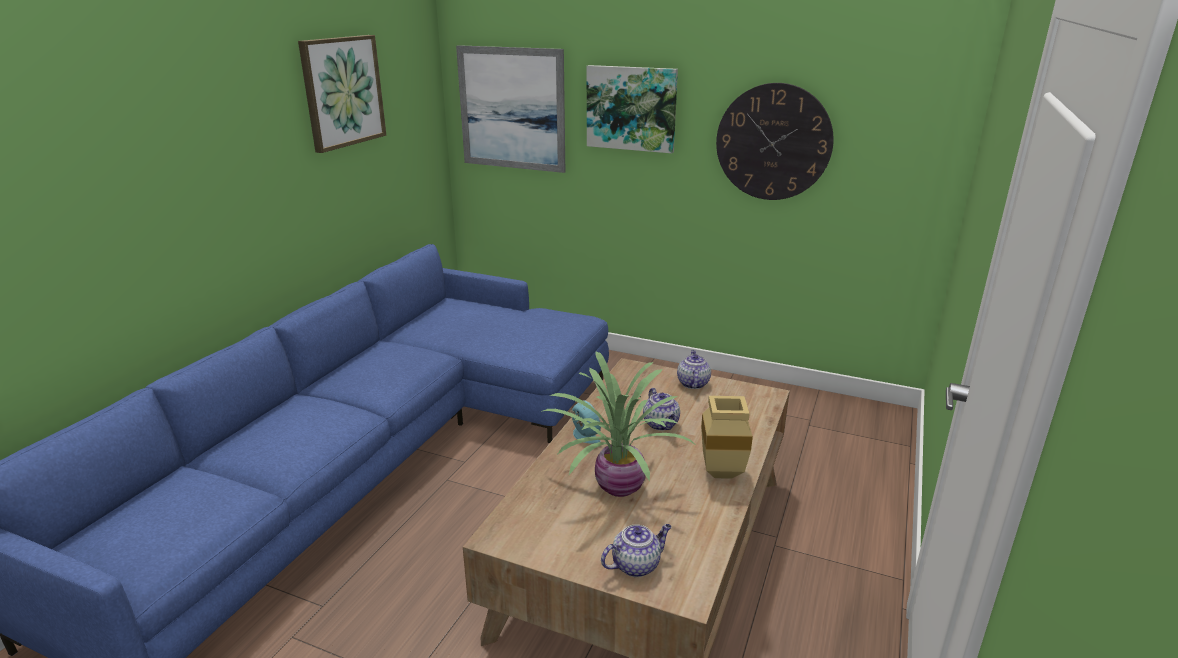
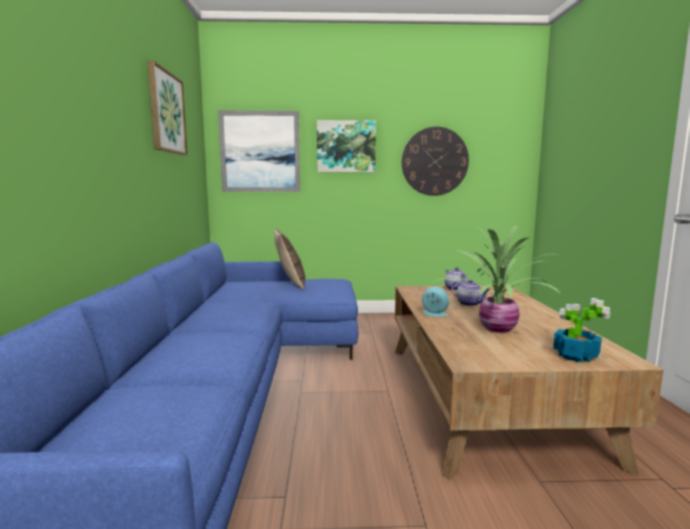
camera: 25 degrees left, 15 degrees down
(505, 321) = (290, 284): none -> pillow
(636, 564) = (575, 355): teapot -> potted plant
(719, 474) = (539, 315): beige vase -> none

